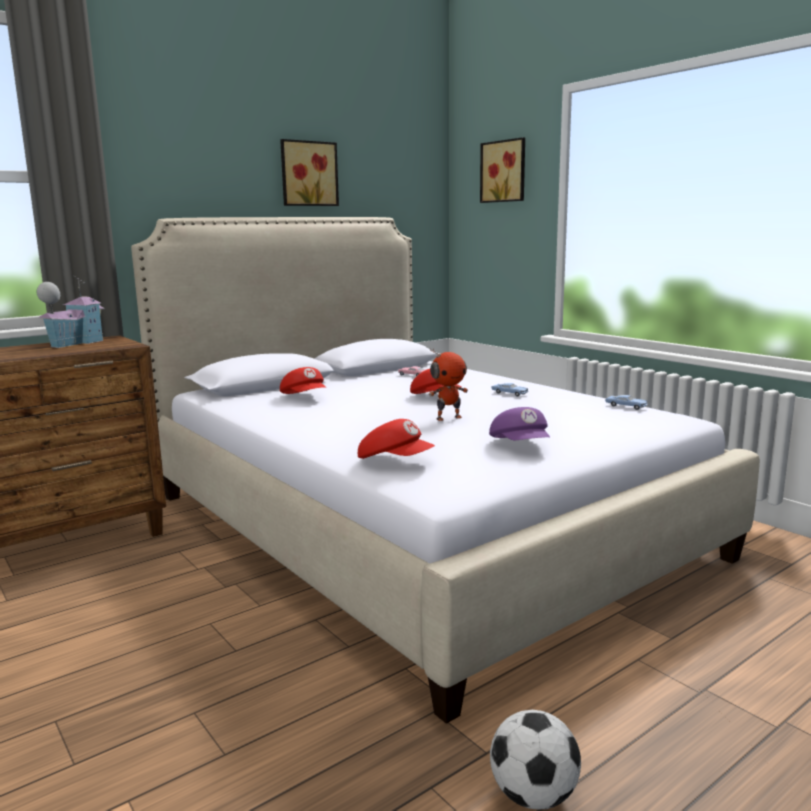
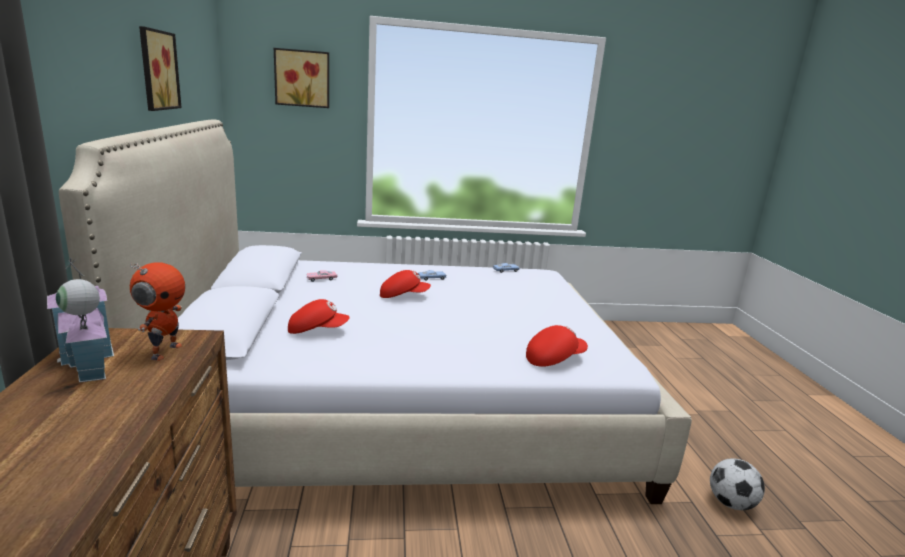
camera: 60 degrees left, 5 degrees up
(448, 418) = (469, 312): toy robot -> toy robot (165, 351)
(521, 446) = (555, 318): purple cap -> none

